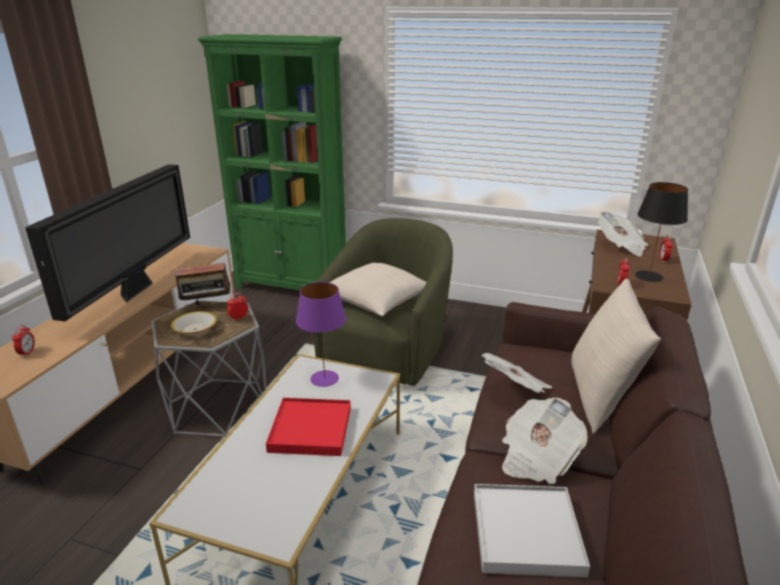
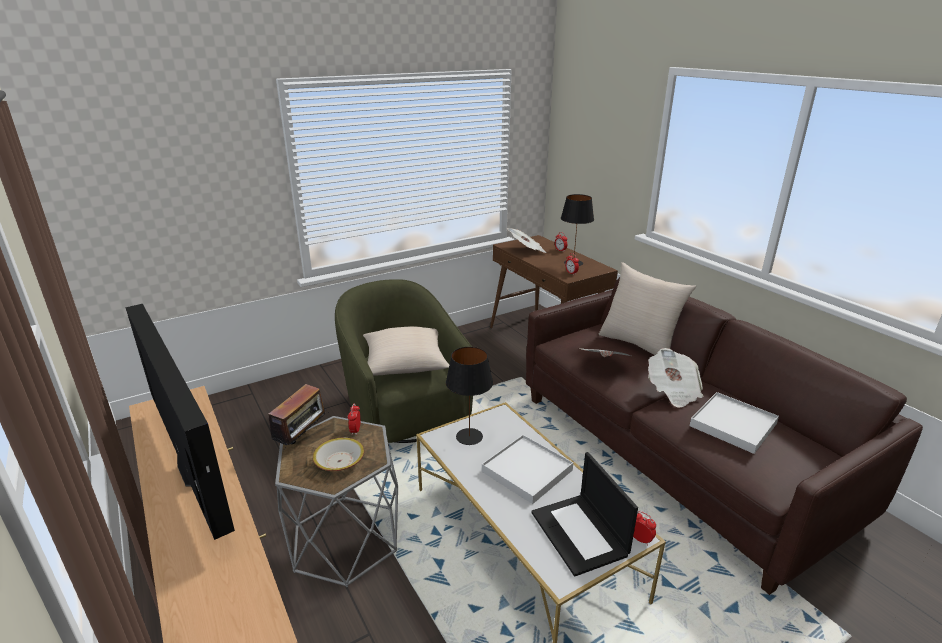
camera: 50 degrees left, 0 degrees up
(27, 353) = (215, 597): alarm clock -> alarm clock (640, 539)
(250, 499) = (580, 534): none -> laptop
(292, 287) = (221, 407): green bookcase -> none
(311, 429) = (527, 471): red tray -> white tray
(325, 378) = (469, 436): purple table lamp -> black table lamp

